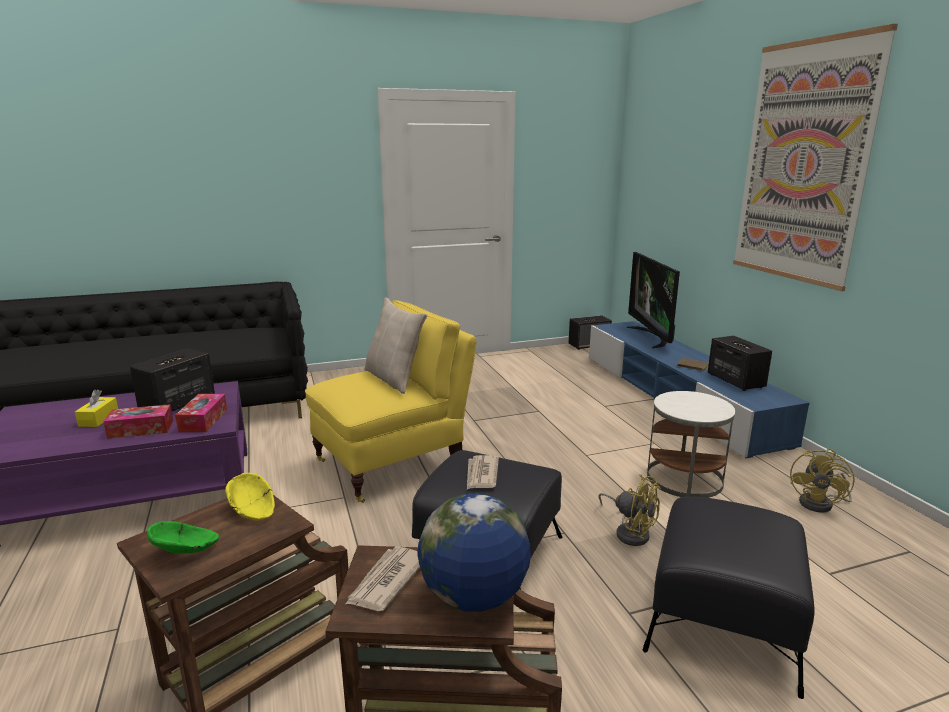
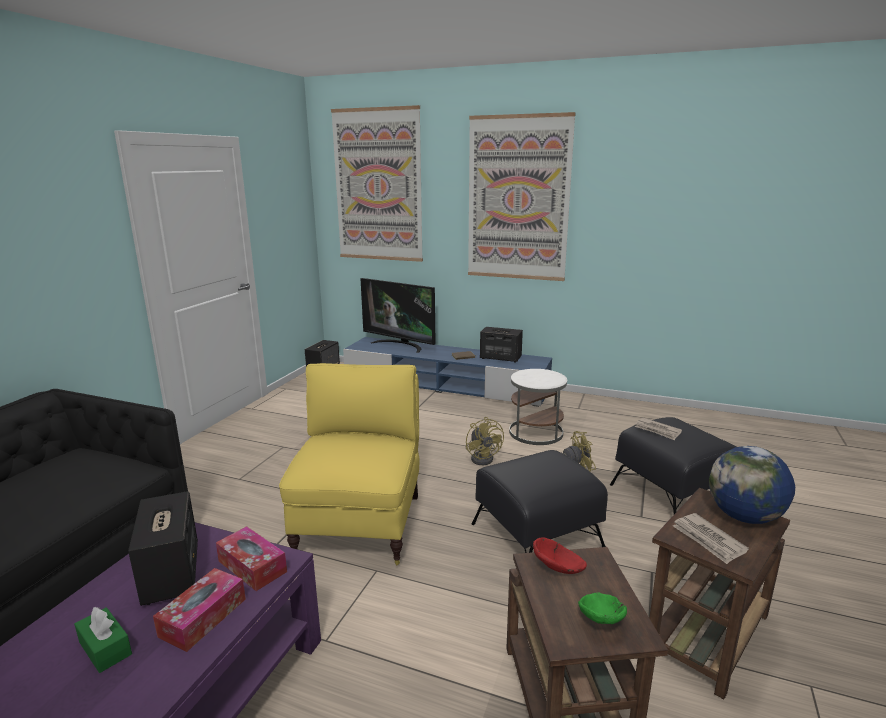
camera: 50 degrees left, 0 degrees up
(98, 419) = (105, 648): yellow tissue box -> green tissue box
(252, 511) = (560, 569): yellow bowl -> red bowl
(394, 379) = (359, 439): beige pillow -> none
(481, 474) = (538, 473): newspaper -> newspaper (657, 430)
(668, 145) = (378, 186): none -> picture
(821, 504) = (603, 414): yellow fan -> yellow fan (484, 458)

